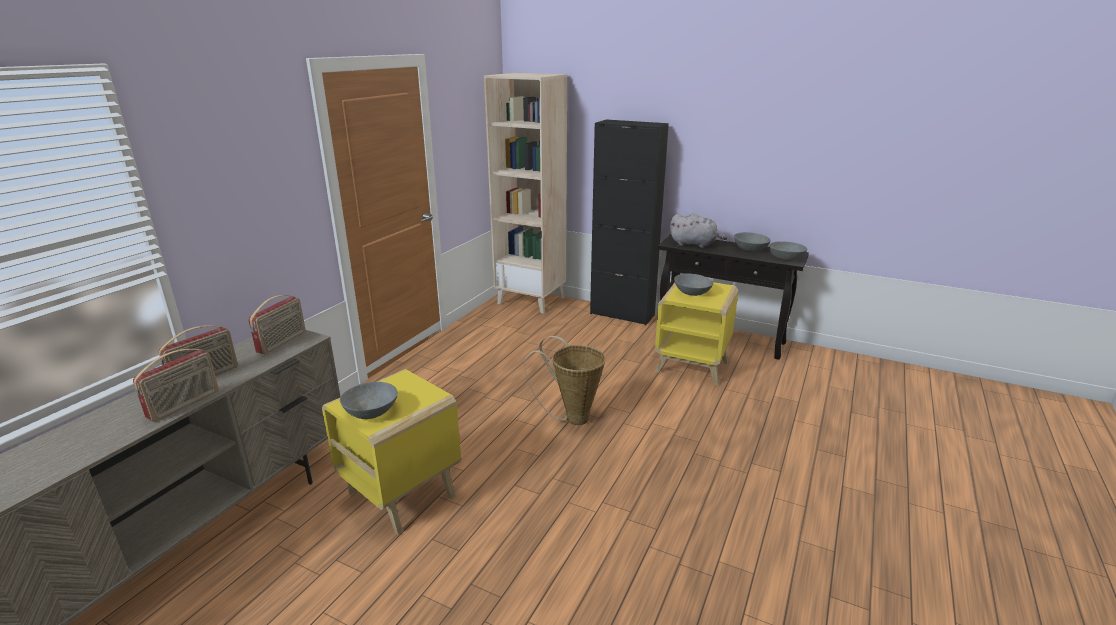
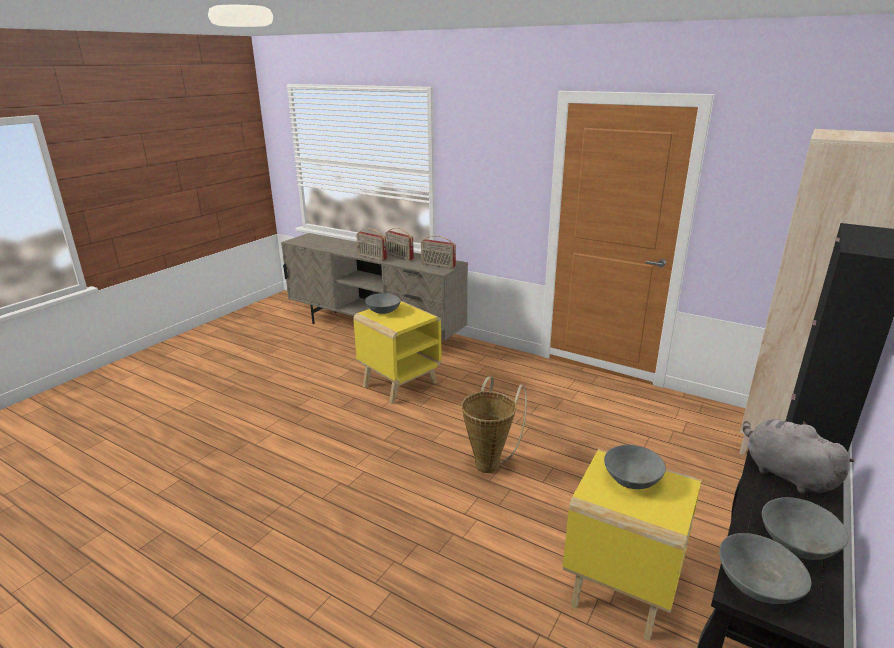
camera: 95 degrees right, 0 degrees up
(695, 244) = (785, 474): grey plush toy -> grey plush toy turned 120 degrees clockwise

